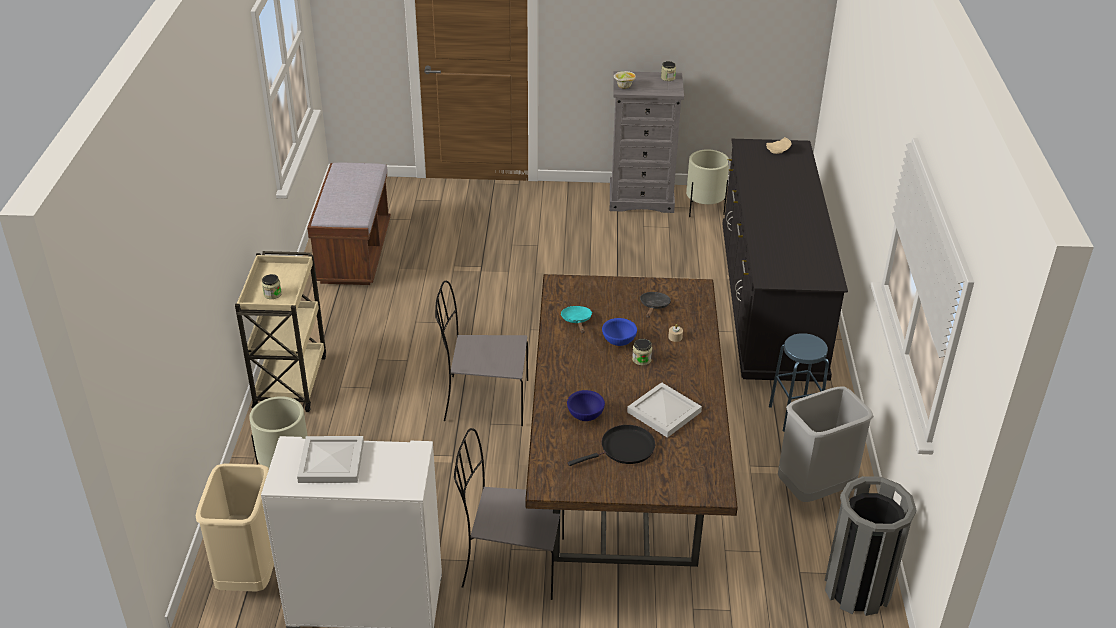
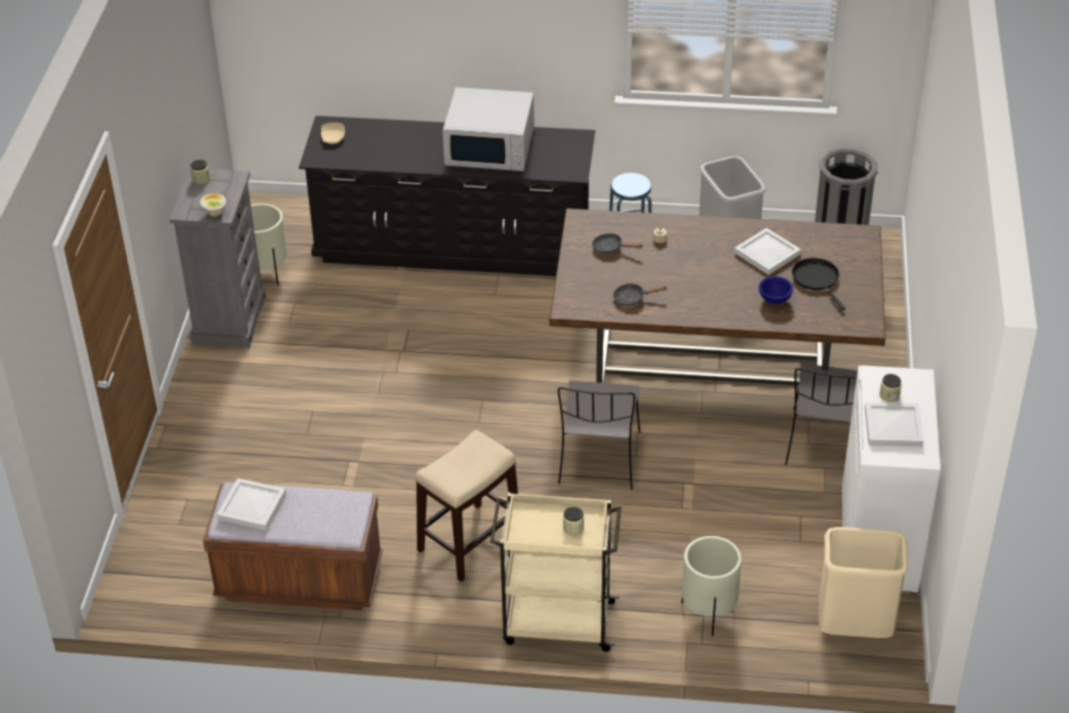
camera: 85 degrees left, 5 degrees up
(355, 175) = (252, 507): none -> white tray
(387, 331) = (470, 541): none -> stool
(577, 320) = (632, 298): turquoise frying pan -> black frying pan
(618, 341) = (666, 274): blue bowl -> none
(641, 359) = (693, 261): jar -> jar (889, 395)
(792, 230) = (491, 148): none -> white microwave

